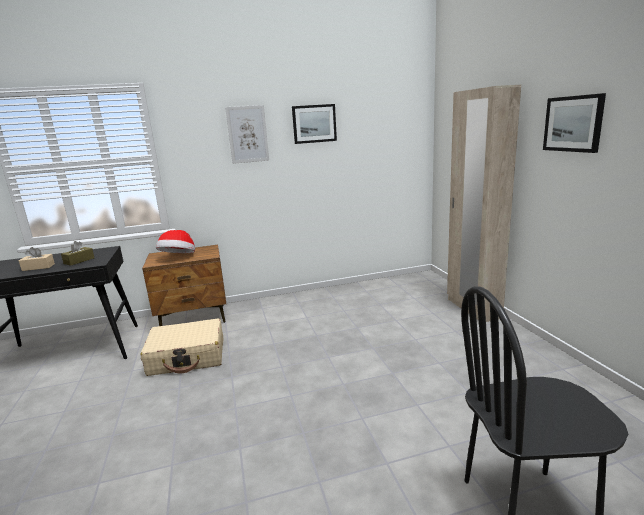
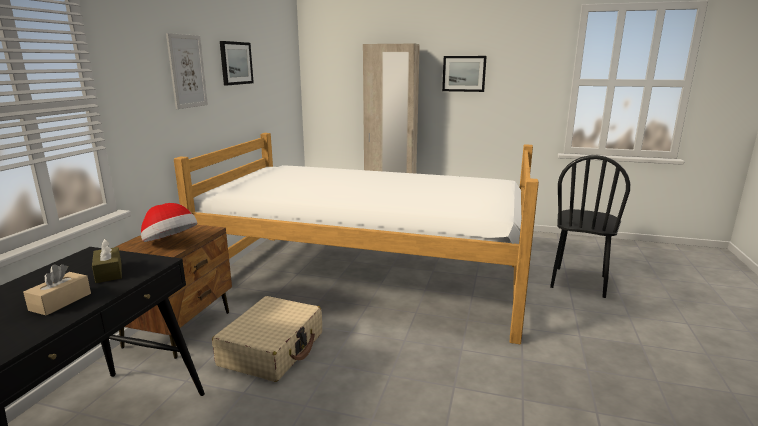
camera: 60 degrees left, 0 degrees up
(332, 346) = (367, 278): none -> bed

